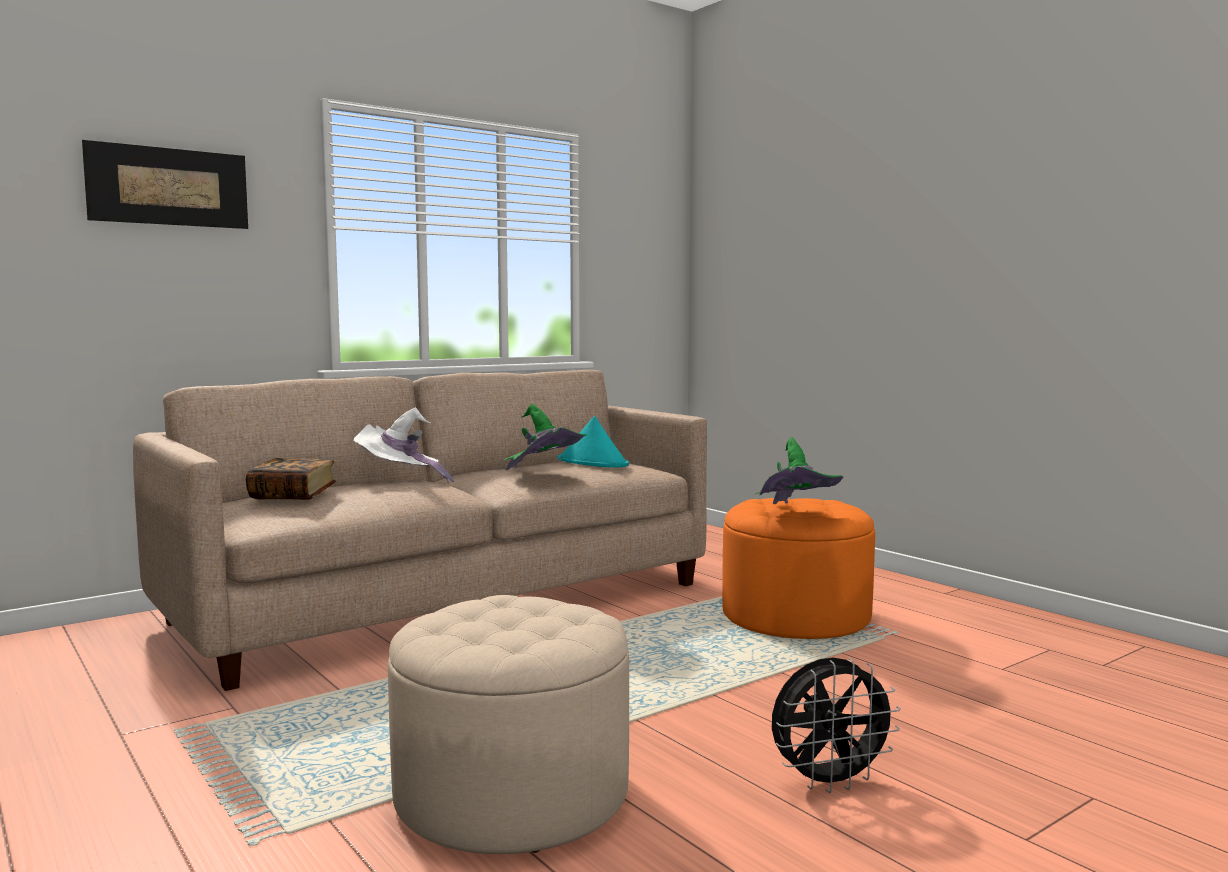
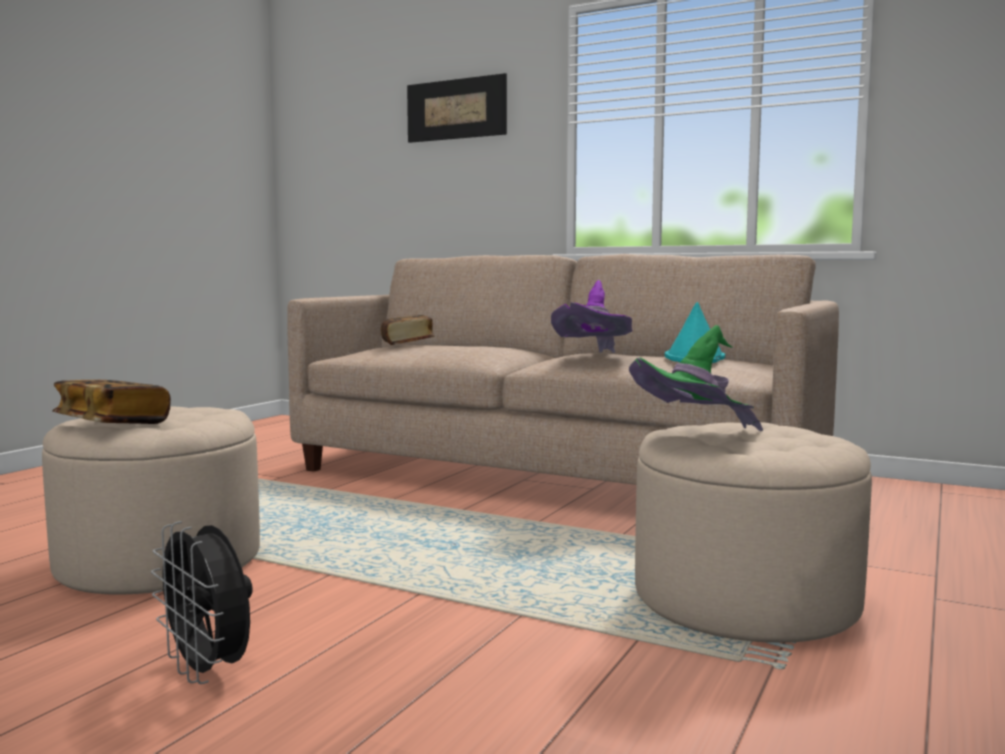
camera: 65 degrees right, 0 degrees up
(400, 480) = (497, 346): white hat -> none
(543, 475) = (594, 357): green hat -> purple hat
(545, 636) = (112, 424): none -> book
(795, 616) = (745, 599): orange ottoman -> beige ottoman

